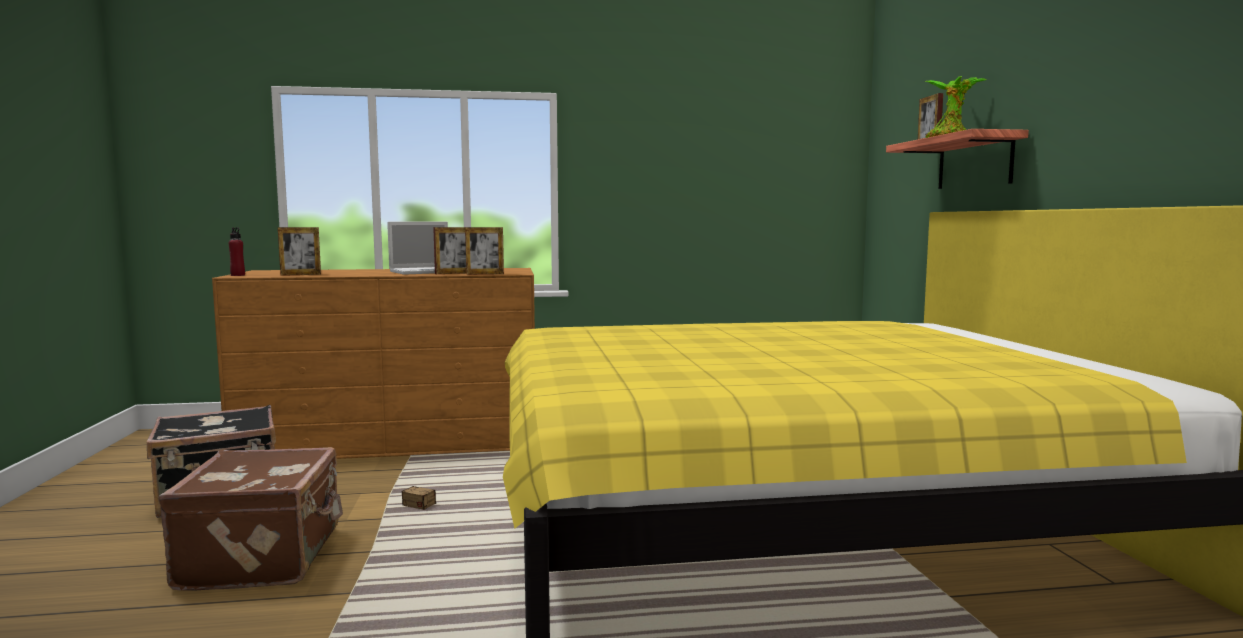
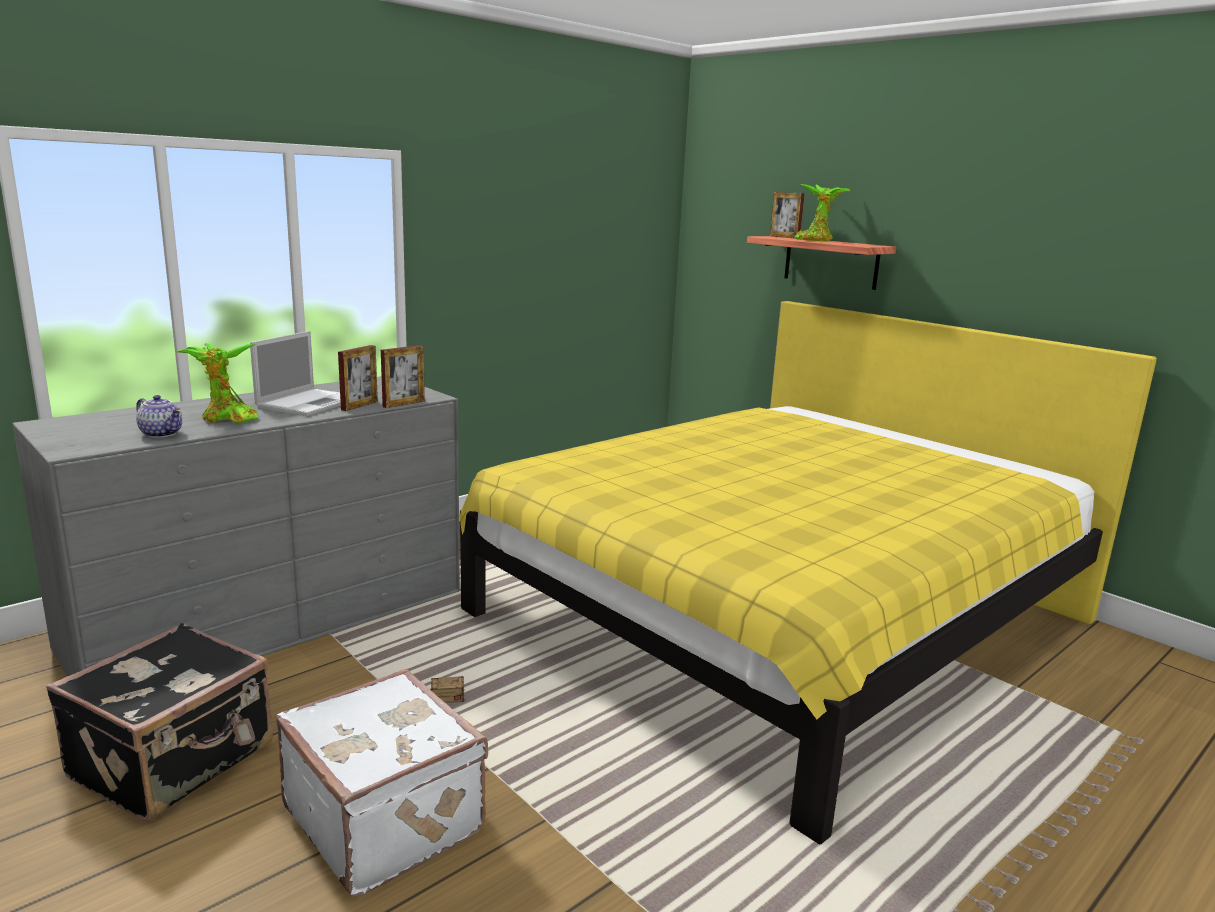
camera: 35 degrees left, 10 degrees up
(238, 275) = (67, 448): red bottle -> none
(265, 557) = (386, 818): brown suitcase -> white suitcase
(300, 274) = (162, 434): picture frame -> teapot
(355, 273) = (227, 419): none -> potted plant
(394, 440) = (272, 617): brown dresser -> grey dresser

